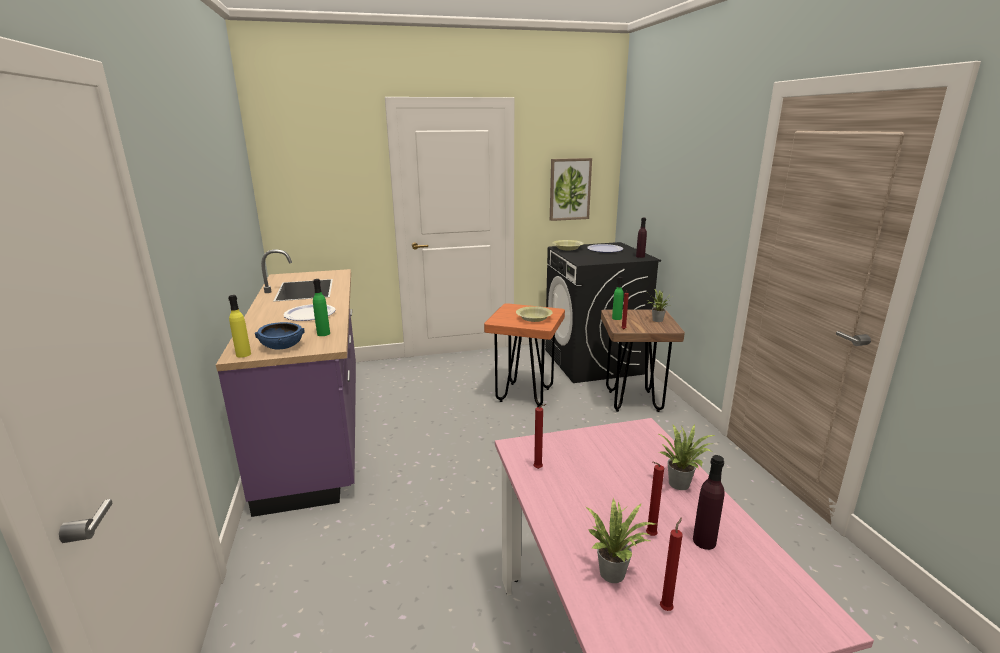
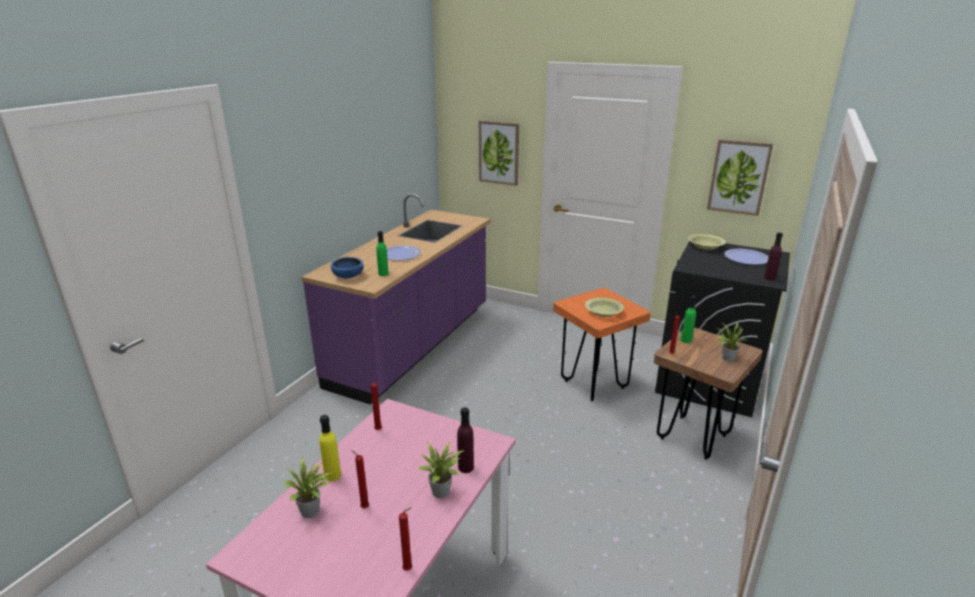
camera: 40 degrees right, 5 degrees up
(243, 354) = (322, 274): yellow bottle -> yellow bottle (332, 475)
(340, 198) = (499, 152): none -> picture
(667, 608) = (302, 546): red candle -> red candle (409, 569)
(704, 541) = (386, 532): purple bottle -> purple bottle (465, 467)

